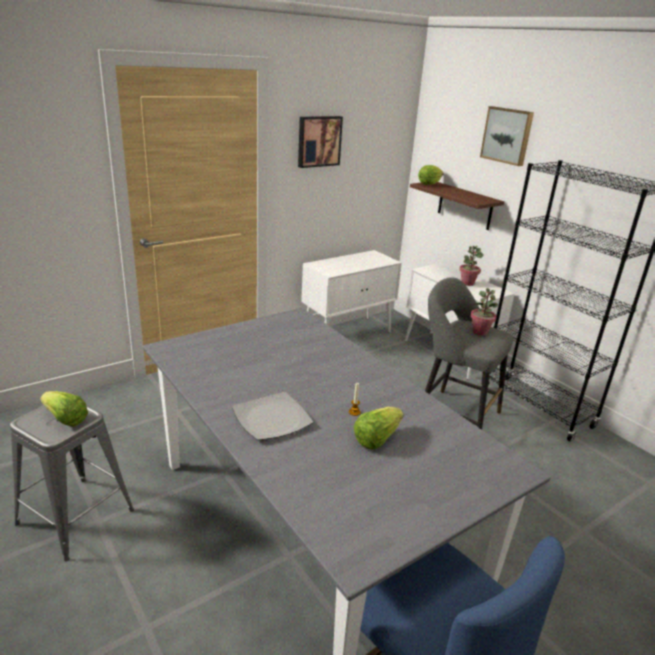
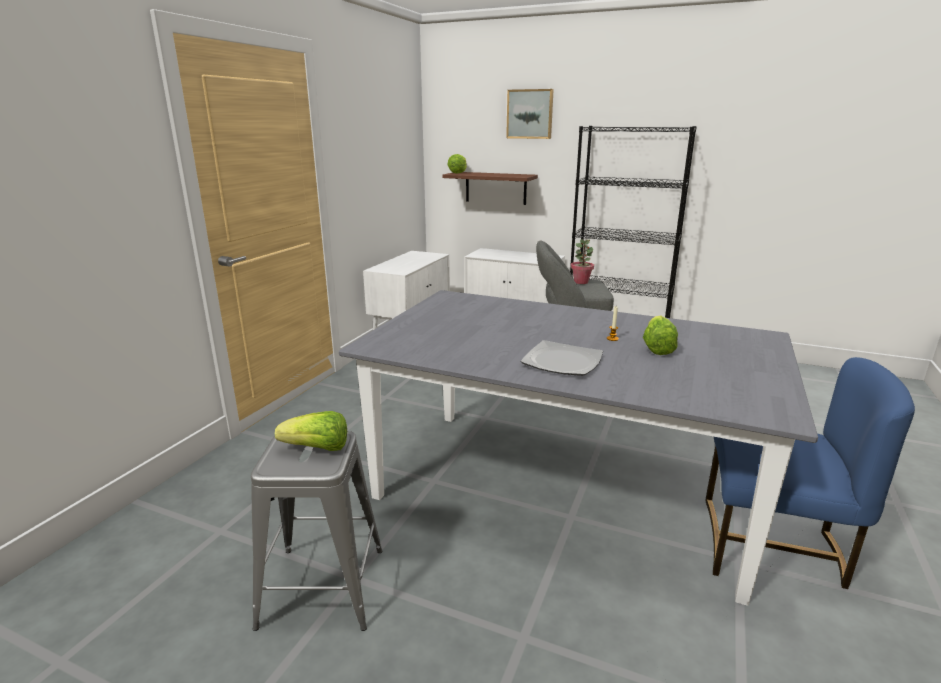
camera: 30 degrees left, 5 degrees down
(318, 141) = (359, 136): picture -> none
(467, 283) = (522, 256): potted plant -> none

